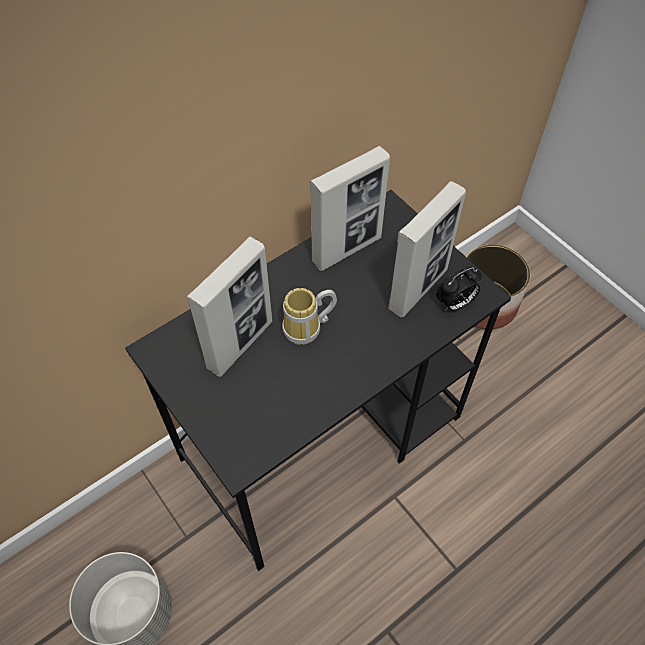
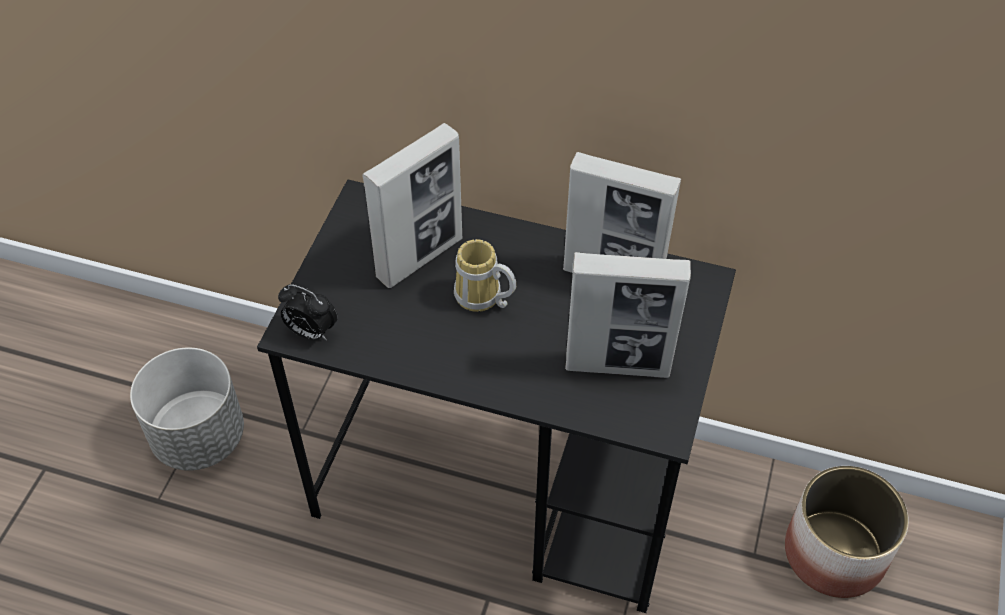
camera: 55 degrees right, 5 degrees down
(240, 344) = (420, 257): picture frame -> picture frame turned 45 degrees counterclockwise
(455, 304) = (628, 409): alarm clock -> alarm clock (311, 332)

